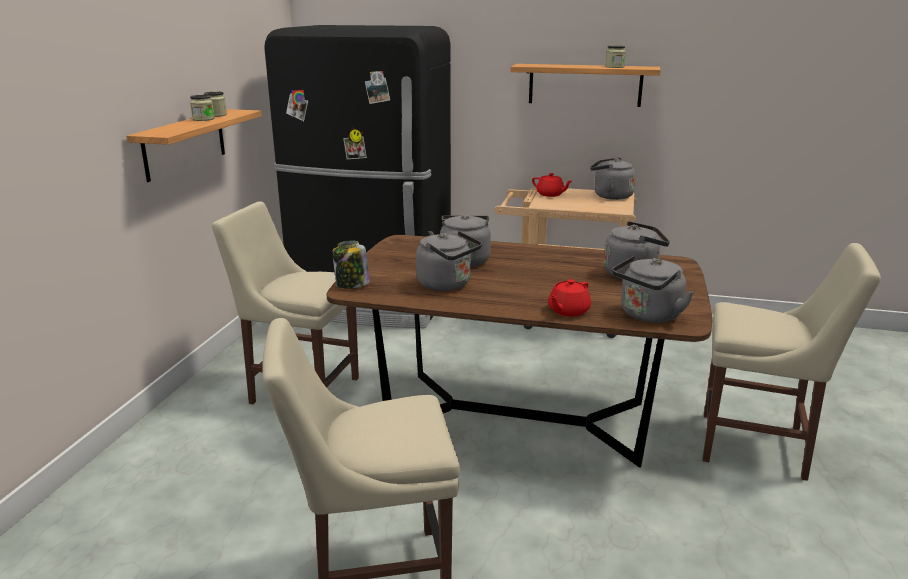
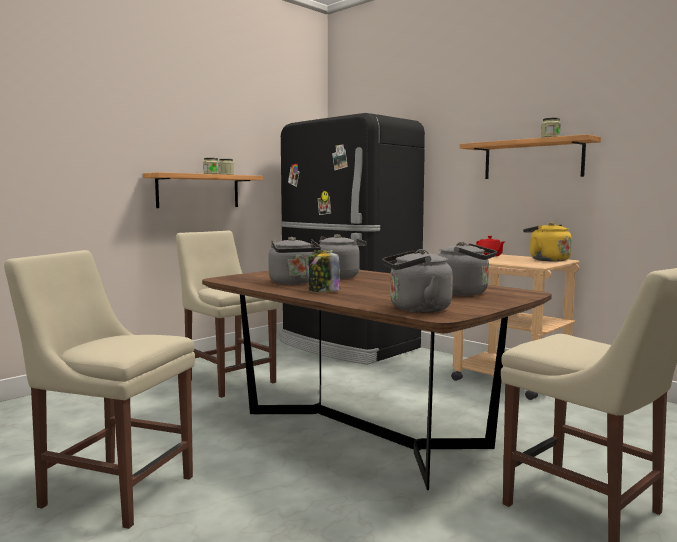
camera: 30 degrees right, 15 degrees down
(352, 285) = (230, 277): jar -> jar (323, 291)
(568, 311) = (351, 300): red teapot -> none
(610, 196) = (546, 260): grey kettle -> yellow kettle

